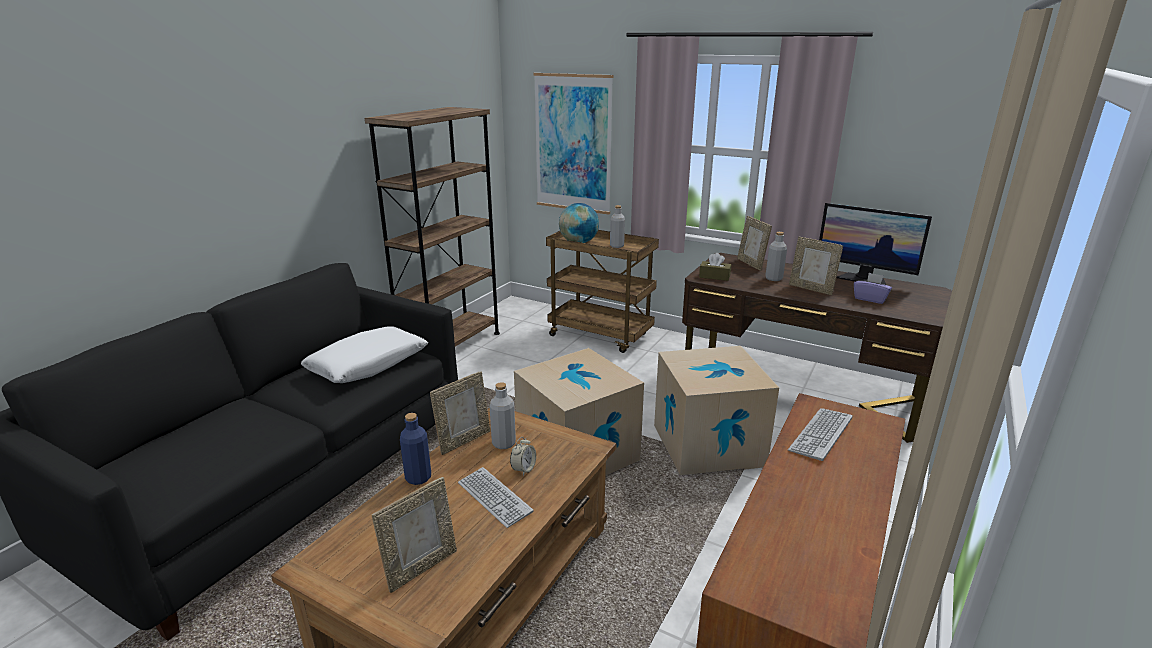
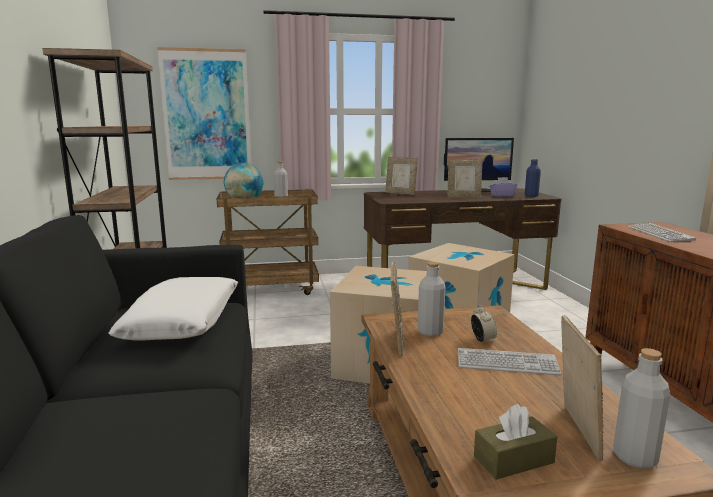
camera: 40 degrees left, 10 degrees down
(418, 478) = (419, 379): blue bottle -> blue bottle (531, 195)
(714, 276) = (396, 200): brown tissue box -> brown tissue box (513, 460)
(773, 278) = (431, 196): grey bottle -> grey bottle (634, 457)

